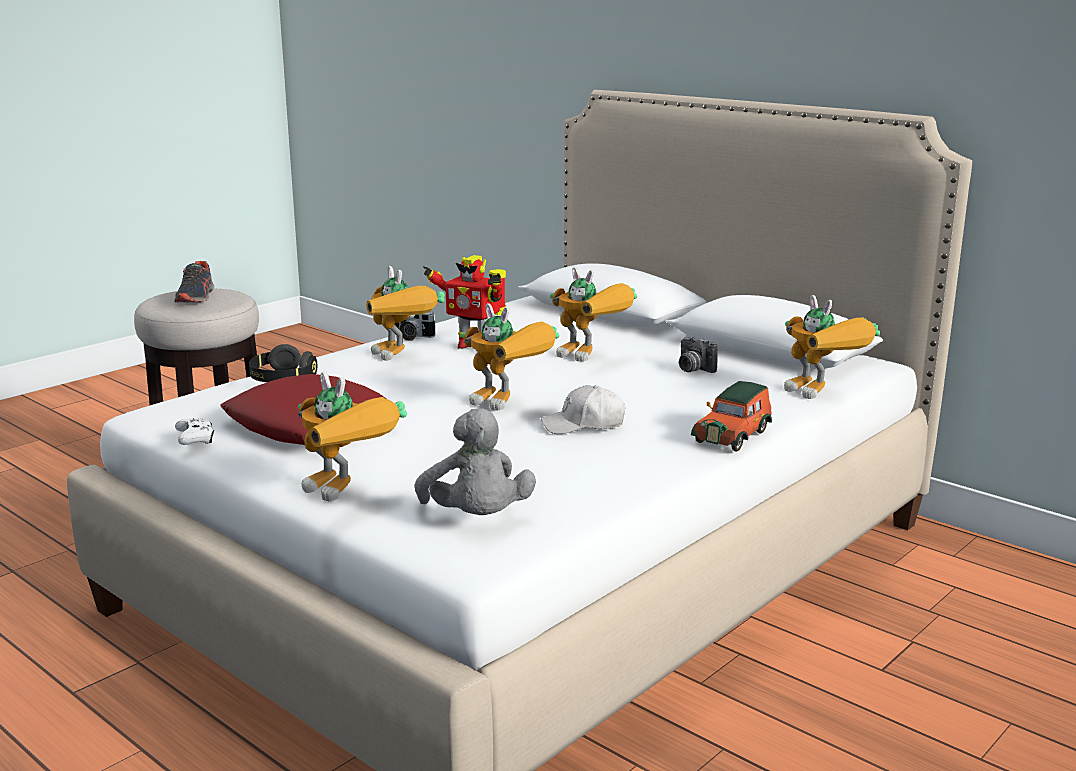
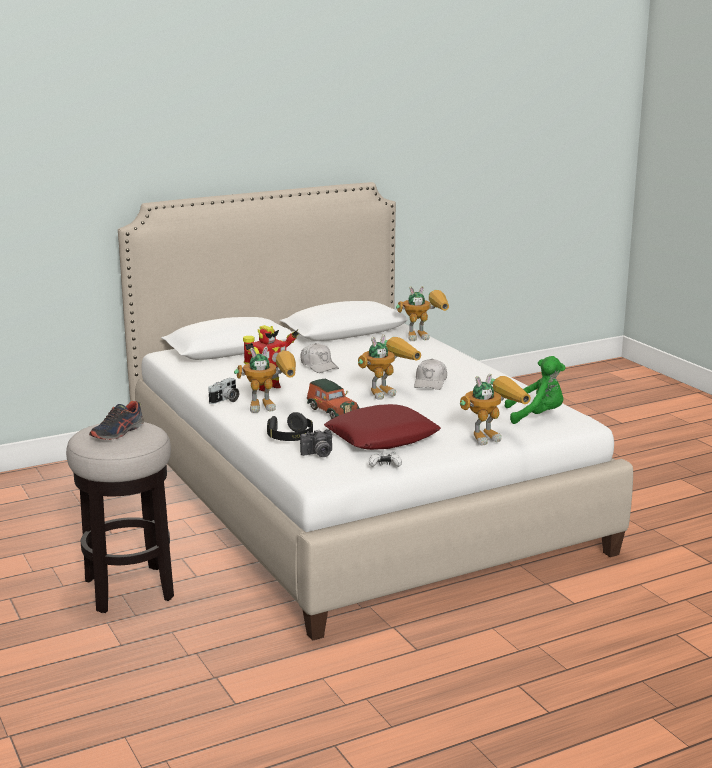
camera: 70 degrees left, 0 degrees up
(196, 297) = (118, 432): shoe -> shoe turned 105 degrees clockwise
(476, 518) = (537, 416): grey plush toy -> green plush toy
(592, 357) = (319, 366): toy robot -> white cap
(692, 369) = (362, 351): camera -> camera (318, 454)
(733, 435) = (466, 360): toy car -> toy car (331, 411)

